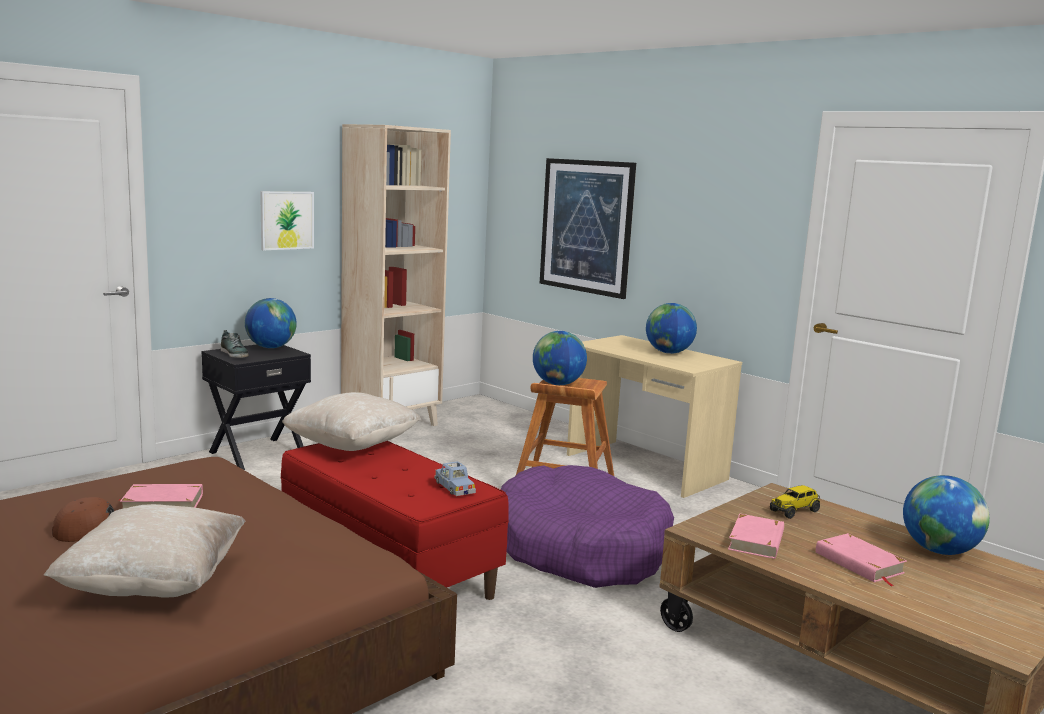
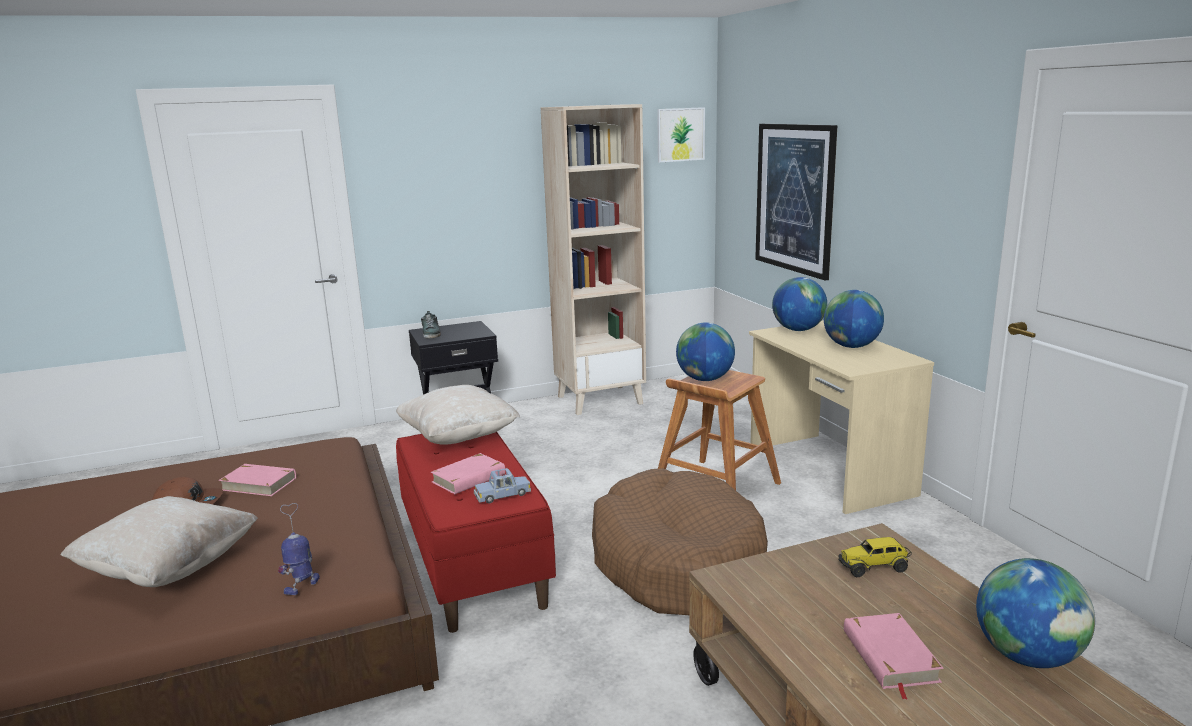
camera: 25 degrees right, 5 degrees up
(270, 347) = (469, 327): globe -> globe (798, 330)
(287, 220) = (487, 206): picture -> picture (680, 134)
(331, 579) = (303, 585): none -> toy robot
(453, 488) = (502, 495): blue toy car -> blue toy car turned 75 degrees clockwise
(578, 548) = (677, 562): purple dog bed -> brown dog bed
(756, 541) = (784, 603): pink book -> pink book (469, 478)

